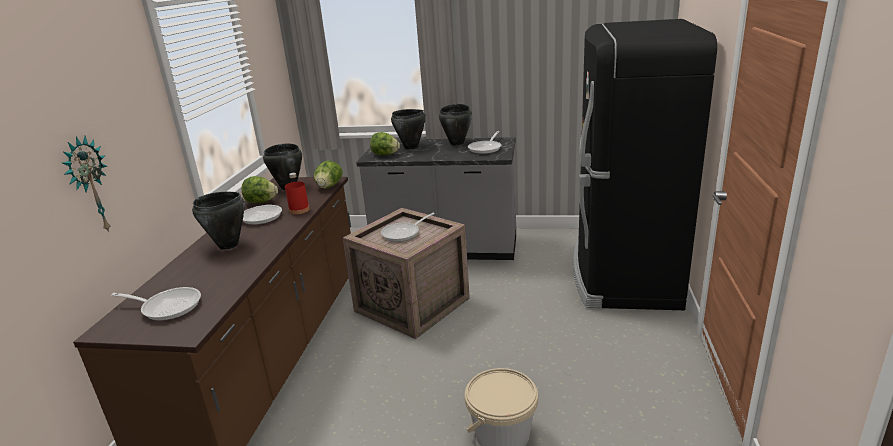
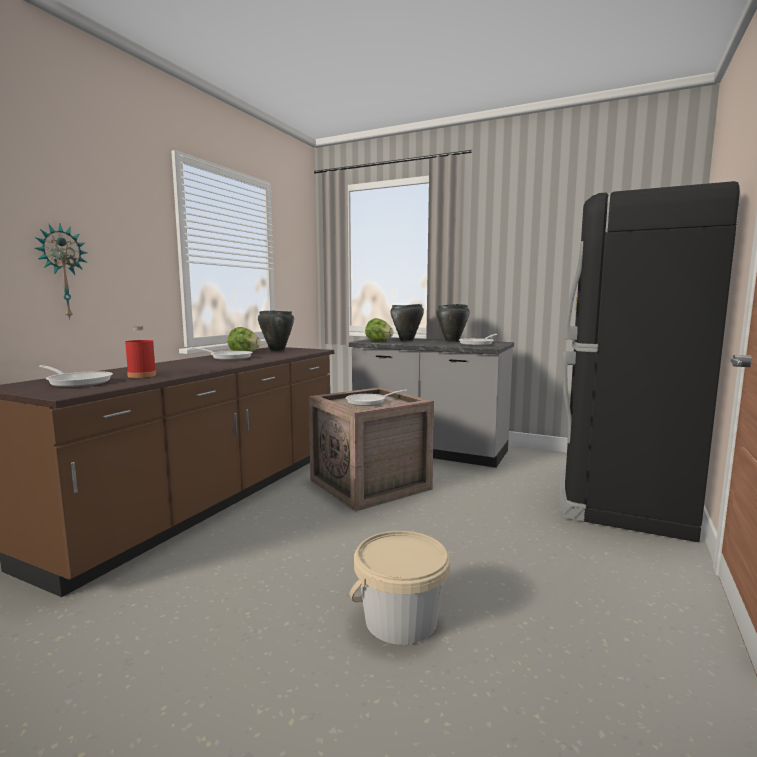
camera: 15 degrees right, 15 degrees down
(228, 245) = (182, 365): black cooking pot -> none
(299, 210) = (269, 357): red bottle -> red bottle (142, 375)
(329, 187) = (311, 351): lettuce -> none

